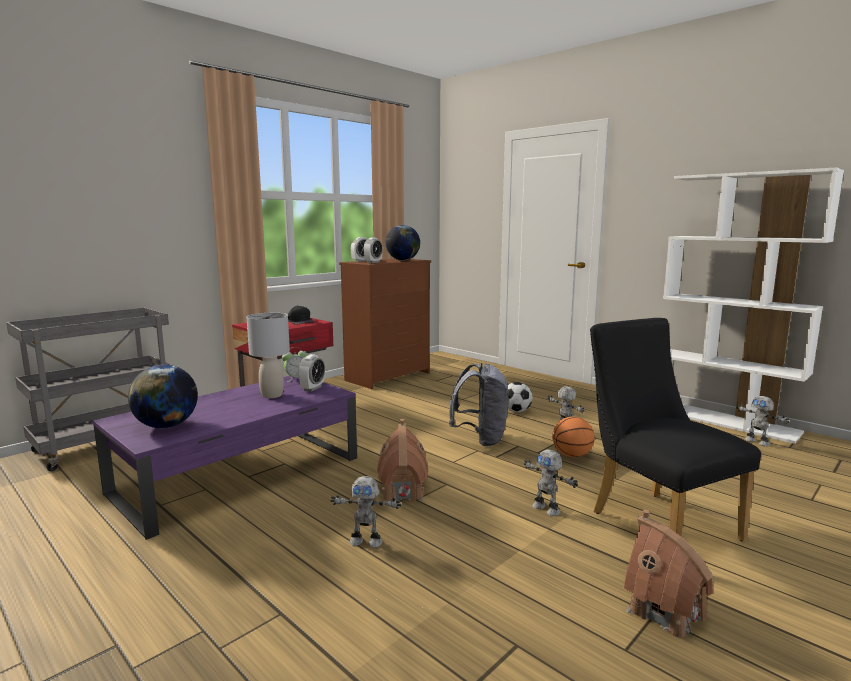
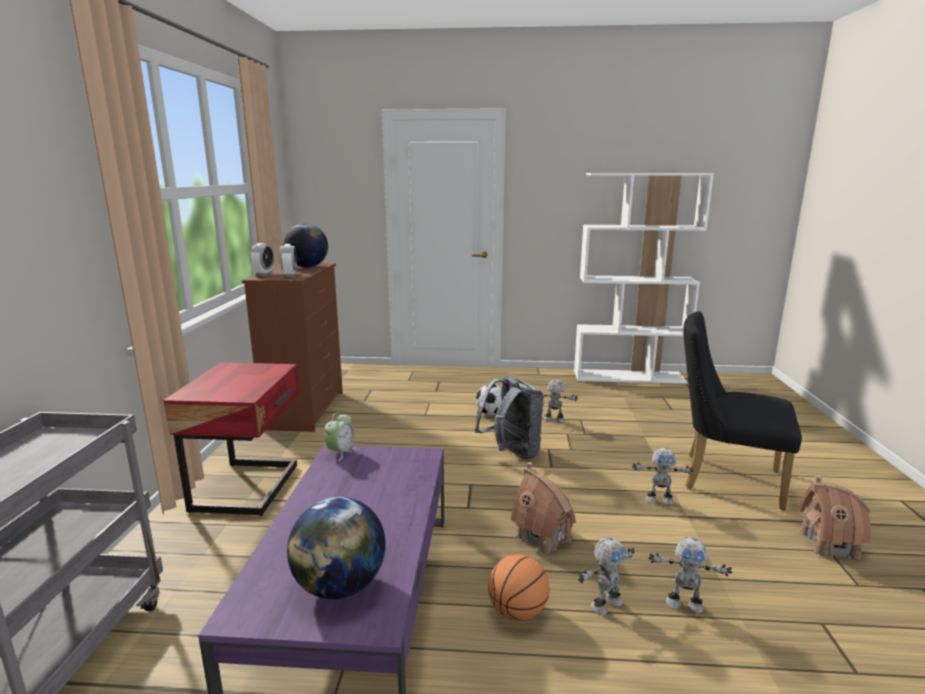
camera: 40 degrees left, 5 degrees up
(271, 395) = (365, 485): grey table lamp -> none
(299, 321) = (252, 372): black cap -> none
(312, 388) = (389, 459): alarm clock -> none
(572, 455) = (596, 443): basketball -> basketball (517, 612)
(757, 442) = (670, 389): toy robot -> toy robot (684, 603)

